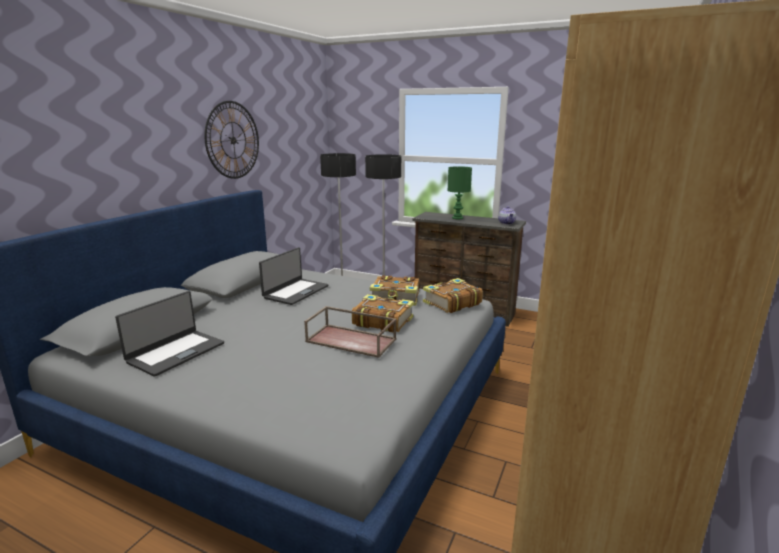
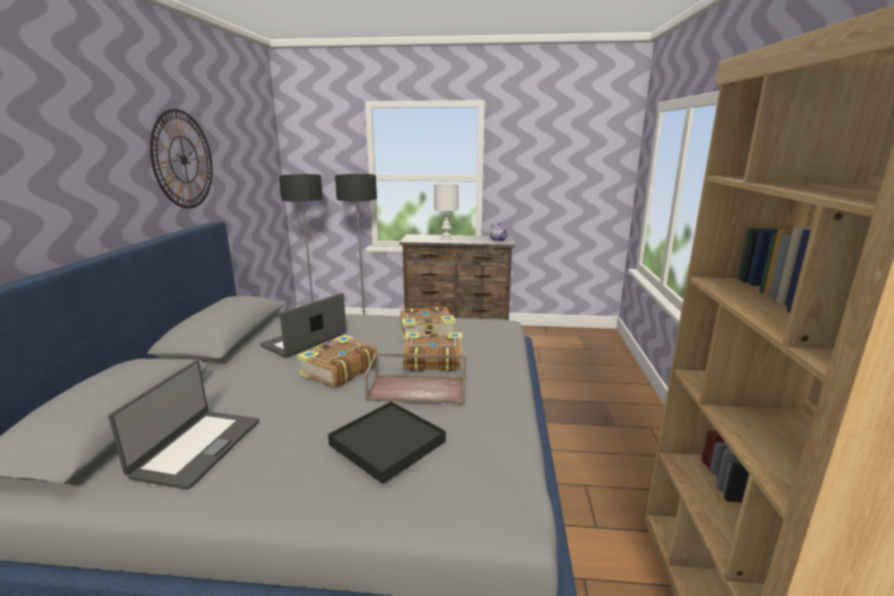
camera: 20 degrees left, 0 degrees up
(295, 292) = (305, 340): laptop -> laptop turned 150 degrees counterclockwise
(296, 374) = (387, 443): none -> black tray
(451, 303) = (487, 329): book -> book (338, 370)
(457, 218) = (445, 238): green table lamp -> white table lamp

